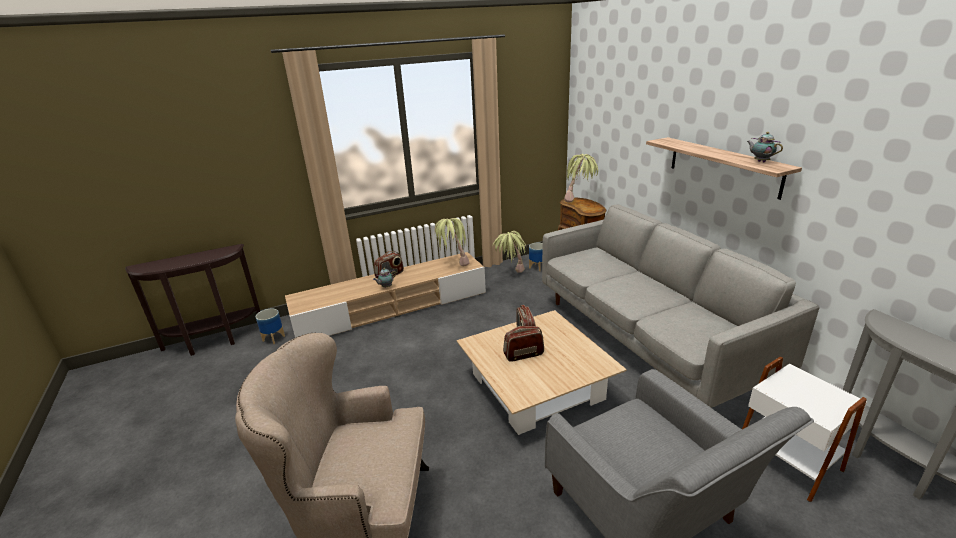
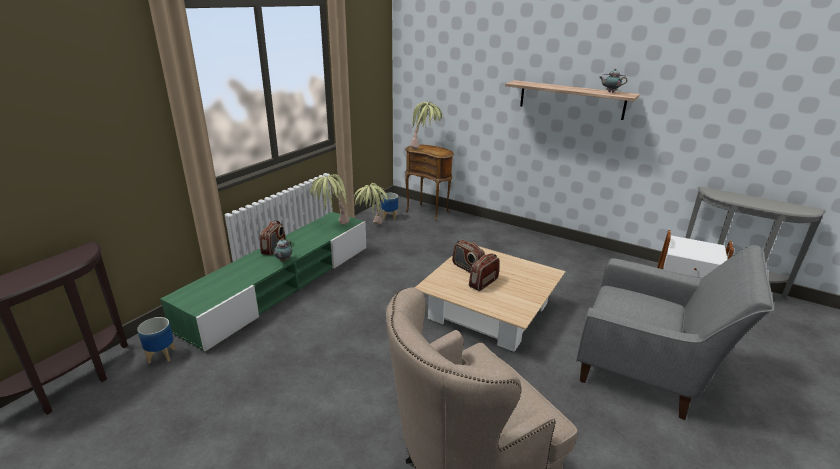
camera: 35 degrees left, 0 degrees up
(392, 308) = (282, 285): beige tv stand -> green tv stand
(647, 339) = (530, 252): grey sofa -> none

